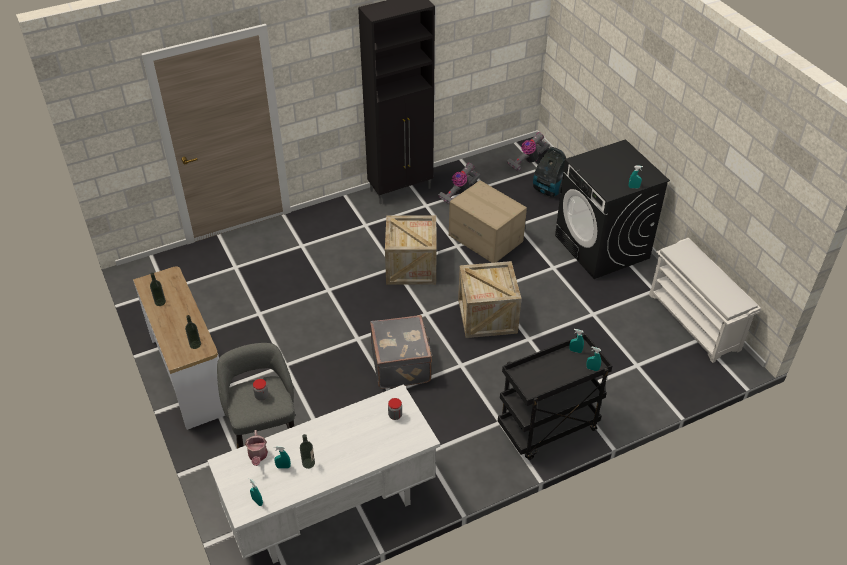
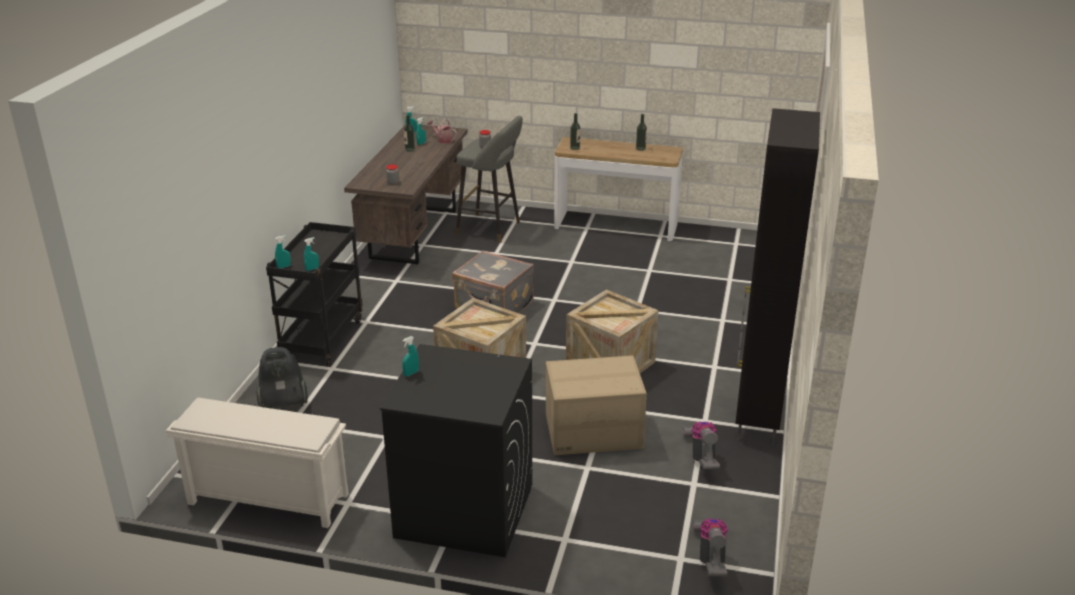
camera: 130 degrees right, 15 degrees down
(331, 510) = (414, 233): white desk -> brown desk
(548, 190) = (623, 536): vacuum cleaner -> vacuum cleaner (283, 403)

